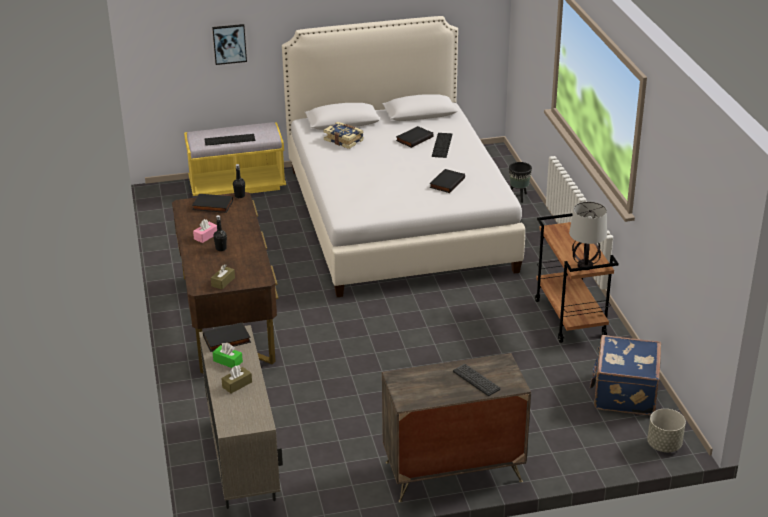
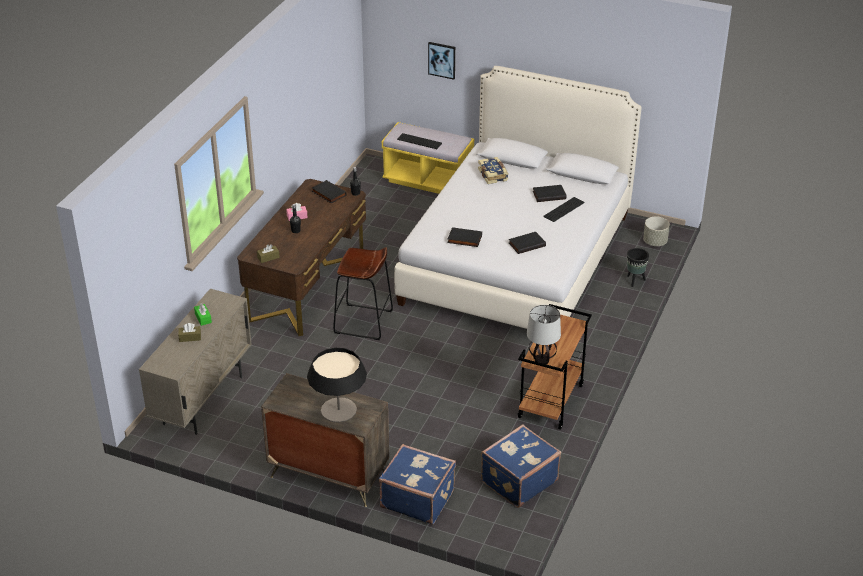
camera: 35 degrees right, 5 degrees up
(227, 340) = (219, 302): black book -> black book (464, 239)
(321, 325) = (363, 322): none -> brown stool
(476, 380) = (339, 410): keyboard -> table lamp
(558, 450) = (417, 498): none -> blue suitcase
(664, 445) = (499, 535): grey planter -> grey planter (655, 242)

